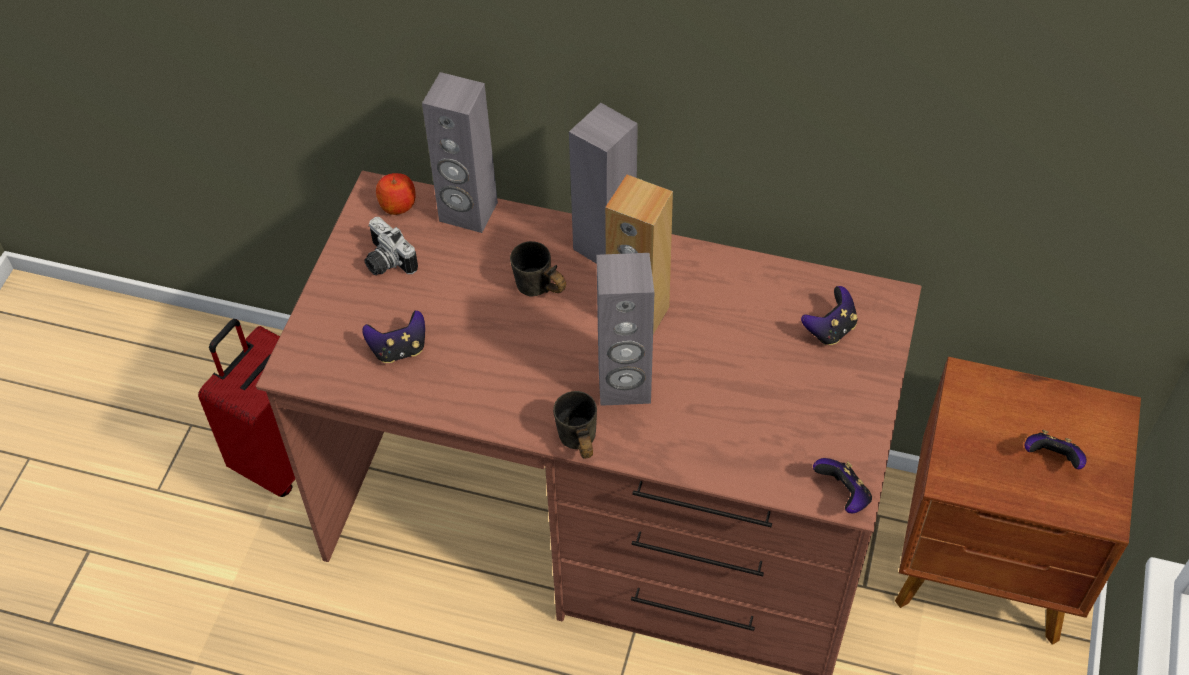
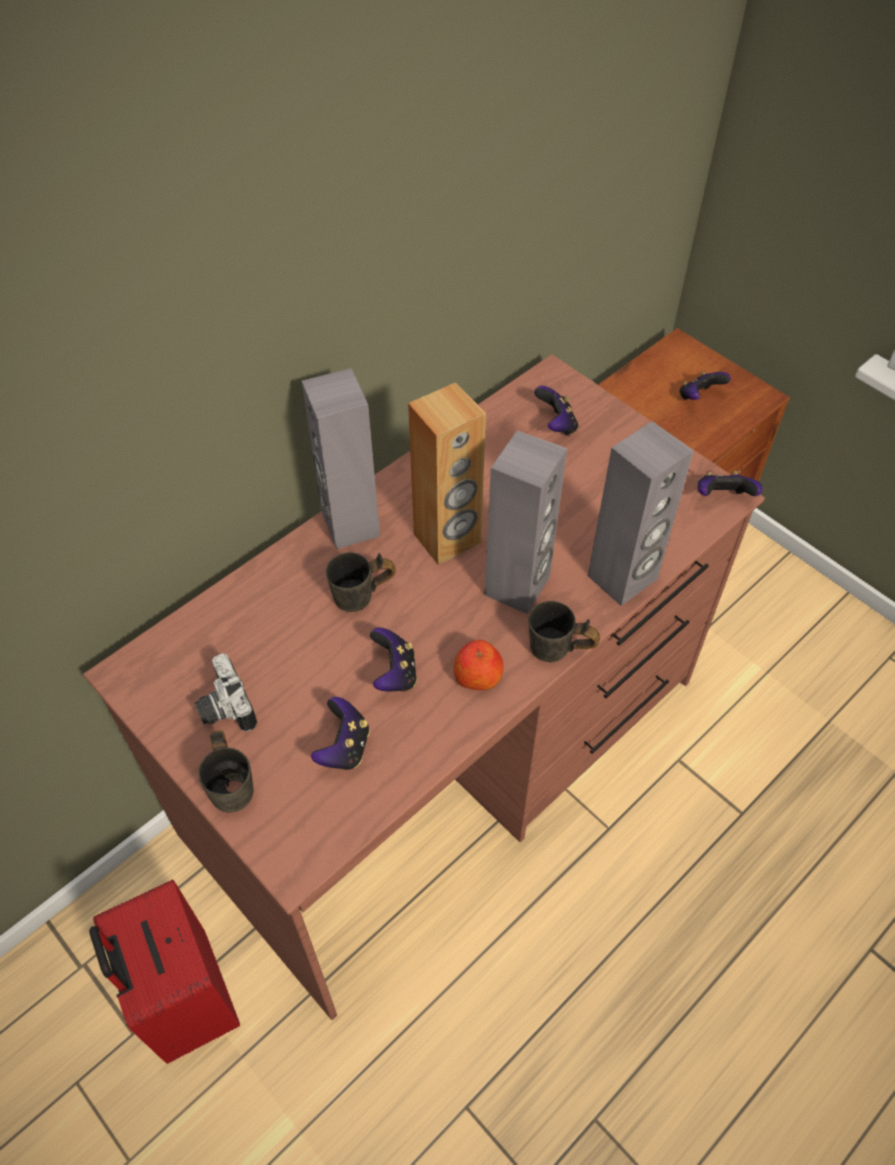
camera: 60 degrees left, 0 degrees up
(331, 303) = (236, 783): none -> grey mug
(385, 262) = (223, 708): camera -> camera turned 75 degrees clockwise
(397, 204) = (158, 662): apple -> apple (478, 676)
(468, 212) = (222, 608): grey speaker -> grey speaker (623, 578)
(482, 347) = (394, 673): none -> game controller

